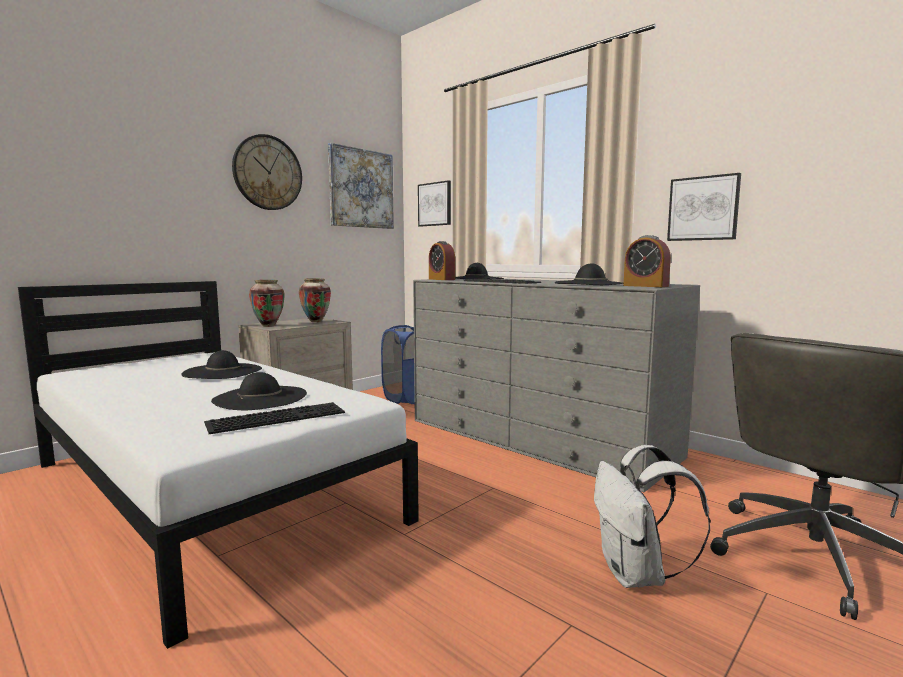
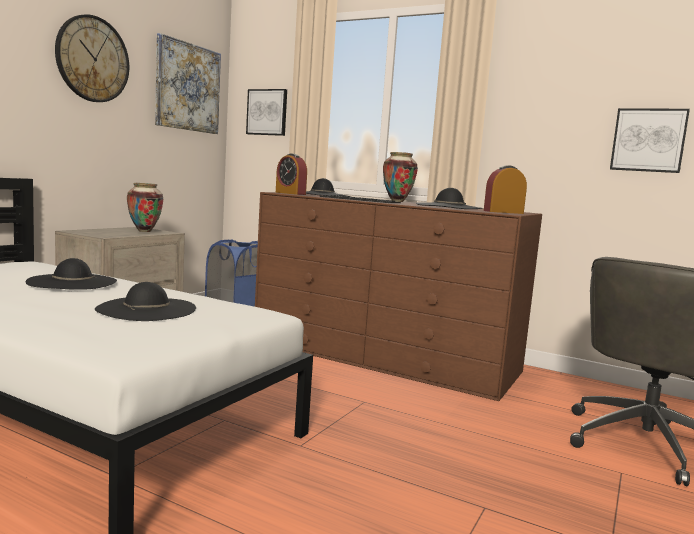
camera: 15 degrees left, 0 degrees up
(268, 326) = (95, 233): vase -> vase (397, 201)
(277, 416) = (189, 327): keyboard -> none
(537, 437) = (383, 356): grey dresser -> brown dresser
(636, 575) = (520, 466): white backpack -> none
(645, 286) = (503, 212): alarm clock -> alarm clock turned 135 degrees clockwise
(703, 208) = (544, 144): picture -> picture (648, 140)

